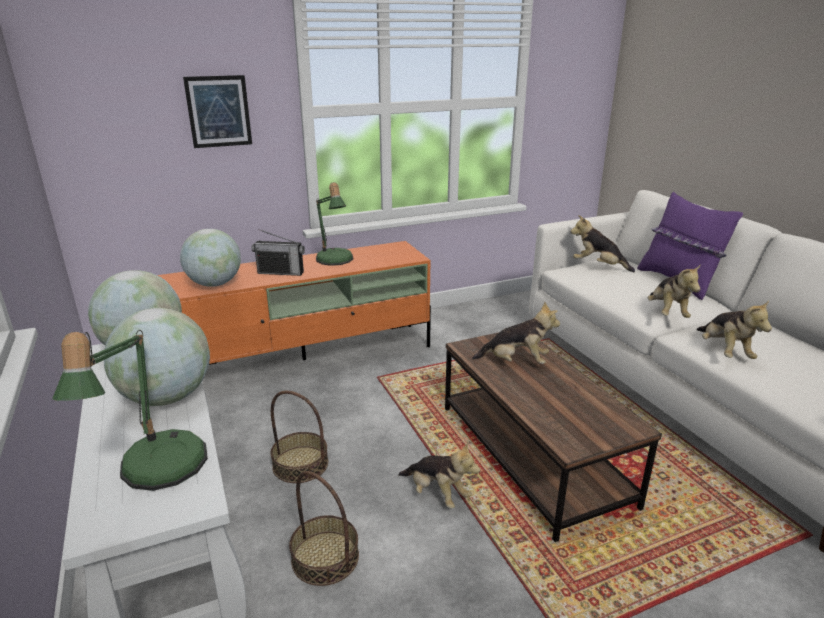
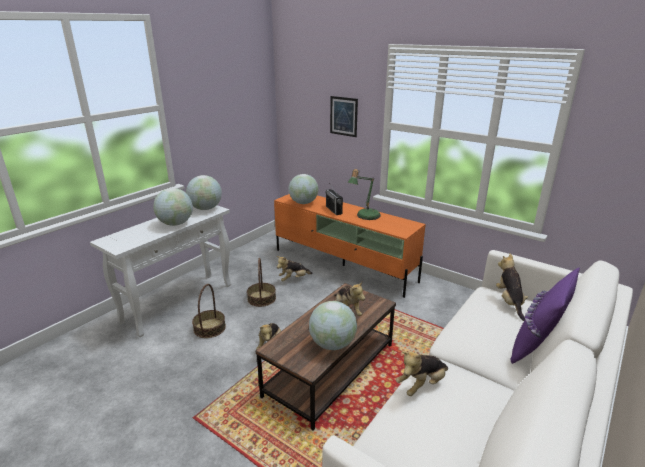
camera: 60 degrees right, 0 degrees up
(157, 472) = (131, 238): table lamp -> none
(586, 395) = (332, 344): none -> globe
(667, 312) = (452, 345): plush toy -> plush toy (293, 279)

